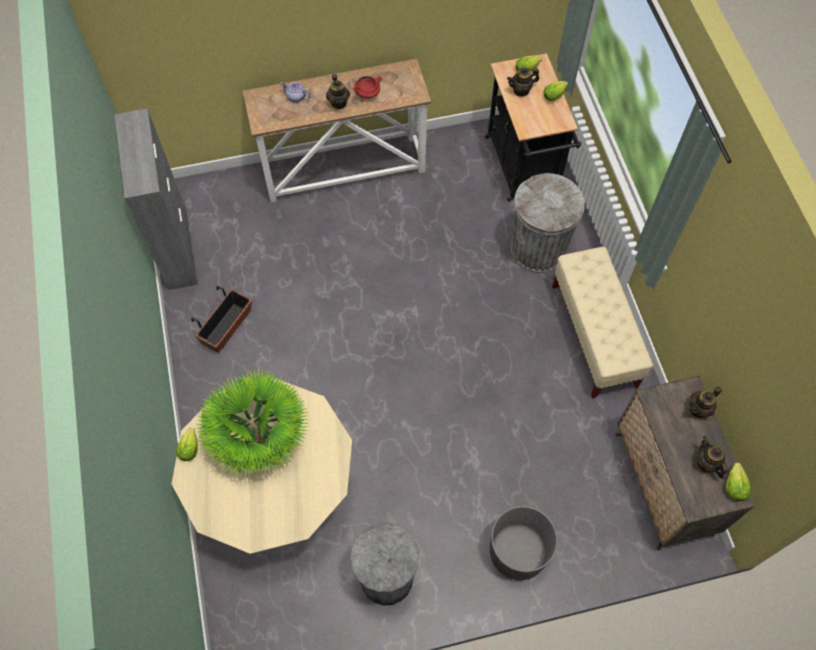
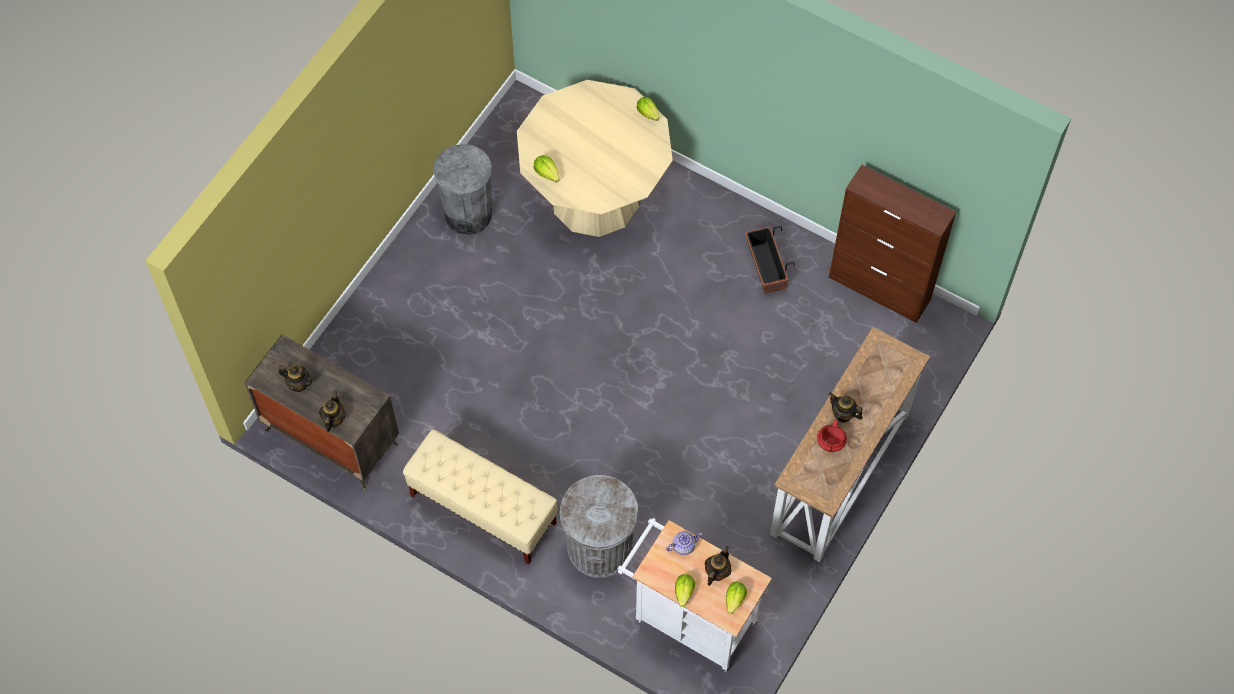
camera: 135 degrees right, 0 degrees up
(177, 248) = (880, 288): grey cabinet -> brown cabinet
(259, 439) = (611, 155): potted plant -> none
(296, 97) = (881, 388): teapot -> teapot (683, 546)
(518, 552) = (395, 303): grey planter -> none
(523, 169) = (689, 618): black cart -> white cart
(734, 486) = (267, 384): lettuce -> lettuce (547, 173)

